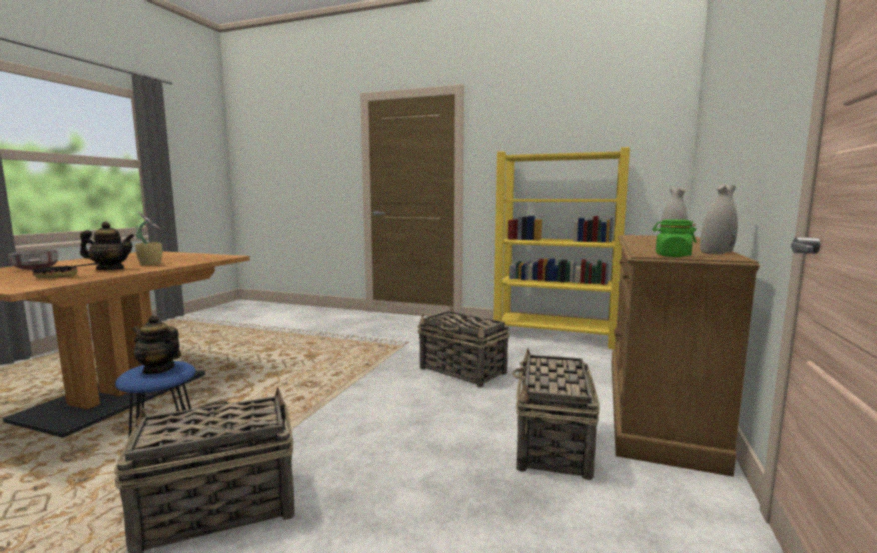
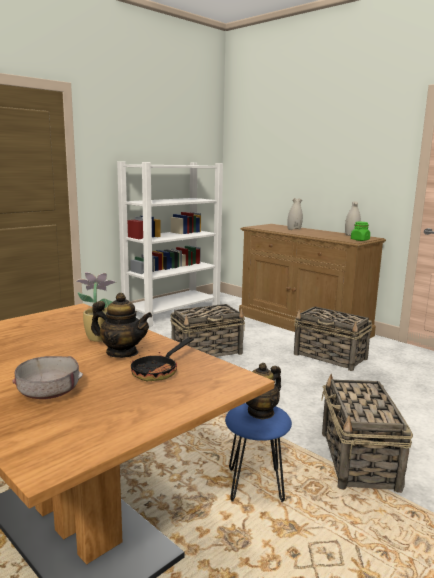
camera: 65 degrees left, 5 degrees up
(110, 269) = (122, 353): teapot -> teapot turned 90 degrees clockwise
(554, 335) = (172, 311): yellow bookcase -> white bookcase

